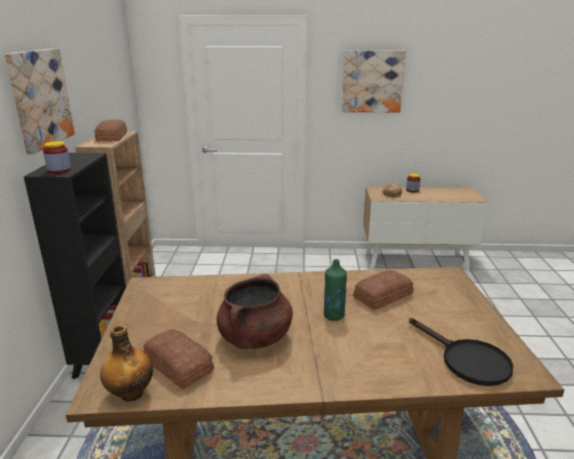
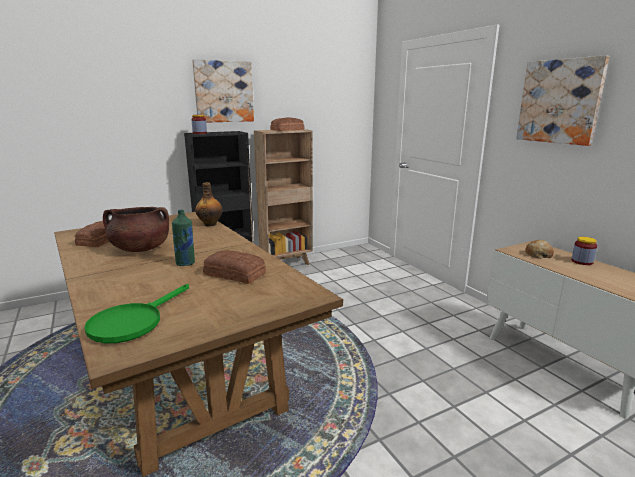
camera: 60 degrees right, 5 degrees down
(131, 393) = (72, 237): bottle -> bottle (210, 224)
(467, 360) = (133, 322): black frying pan -> green frying pan

